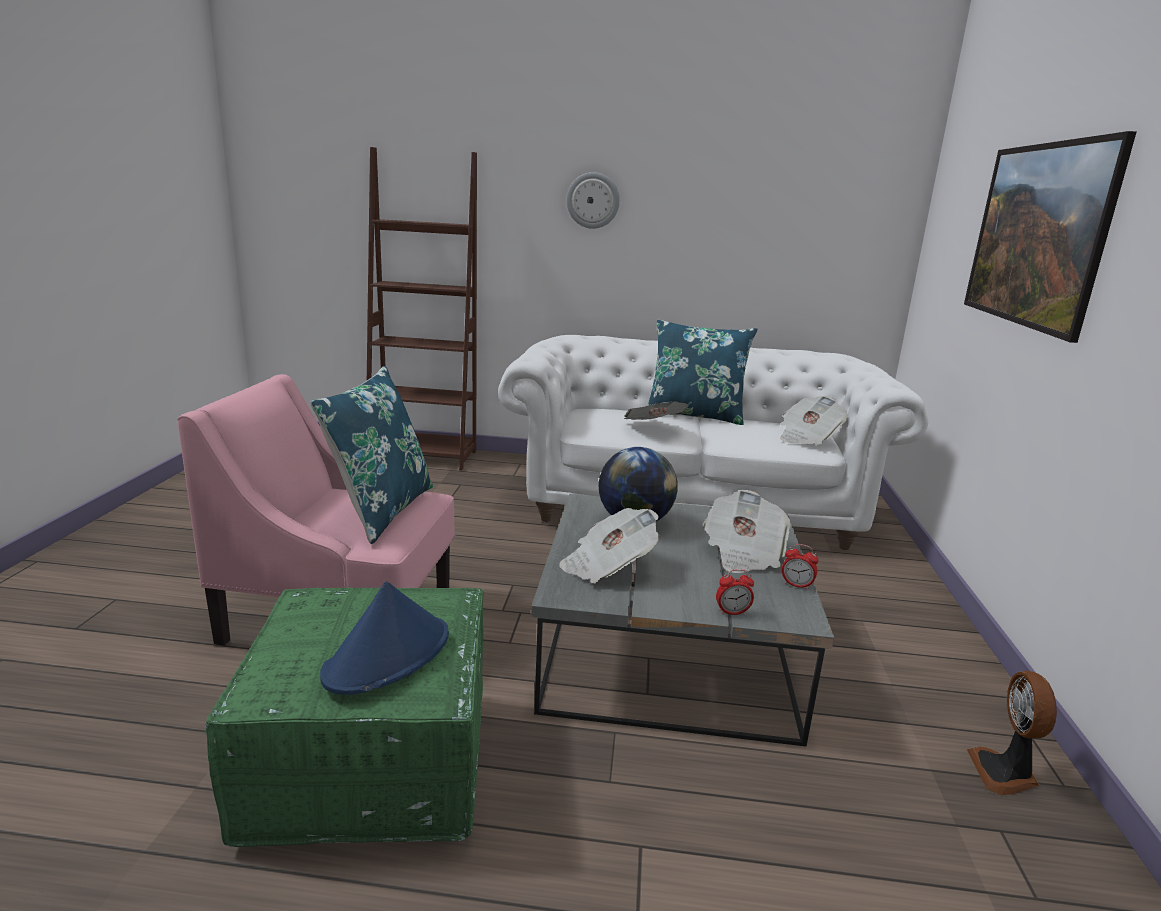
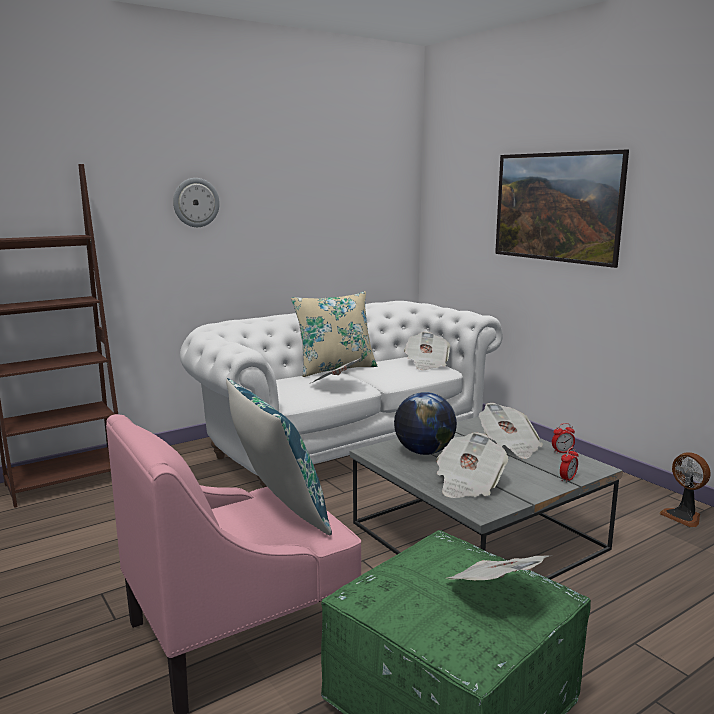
camera: 40 degrees left, 5 degrees down
(388, 655) = (495, 591): blue hat -> newspaper
(694, 415) = (335, 368): blue pillow -> beige pillow

